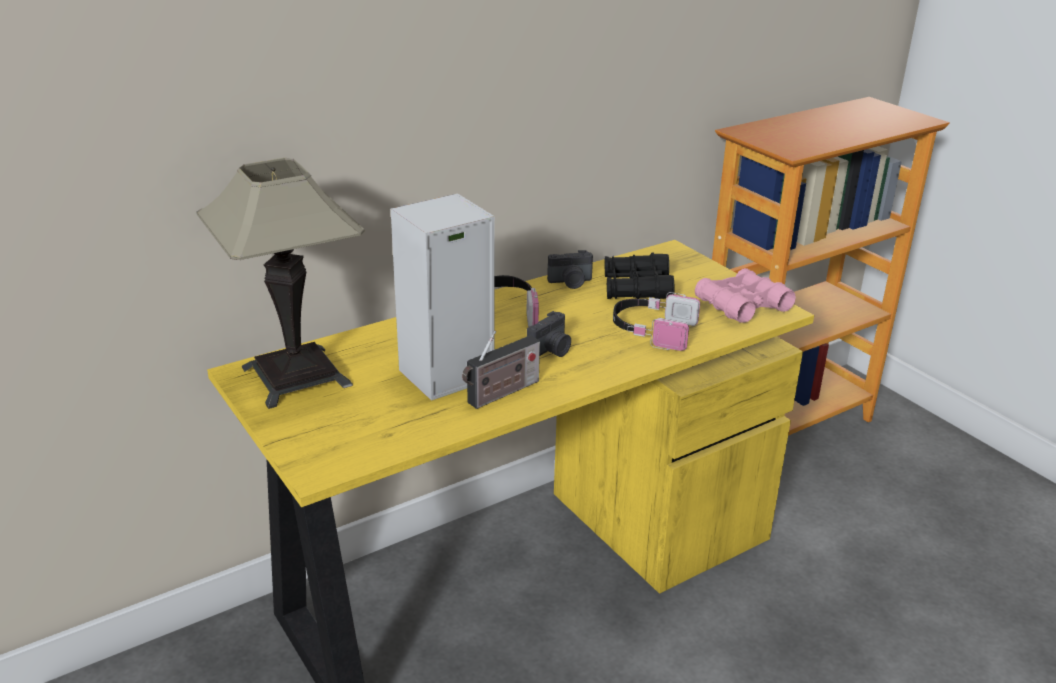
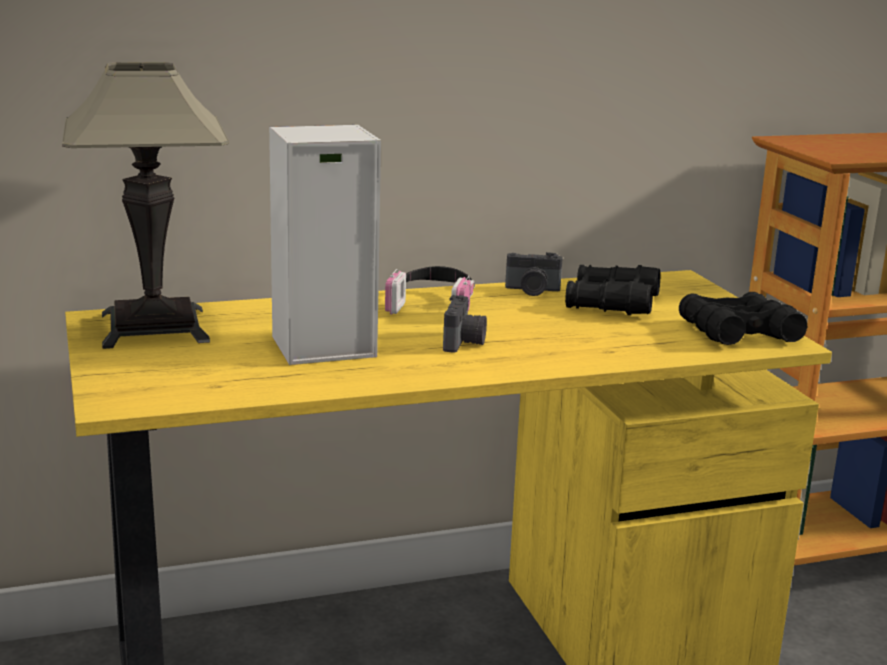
camera: 15 degrees right, 10 degrees down
(501, 394) = (375, 370): radio -> none
(551, 351) = (464, 342): camera -> camera turned 45 degrees counterclockwise
(652, 331) = (604, 341): headphones -> none
(742, 305) = (738, 332): pink binoculars -> black binoculars

